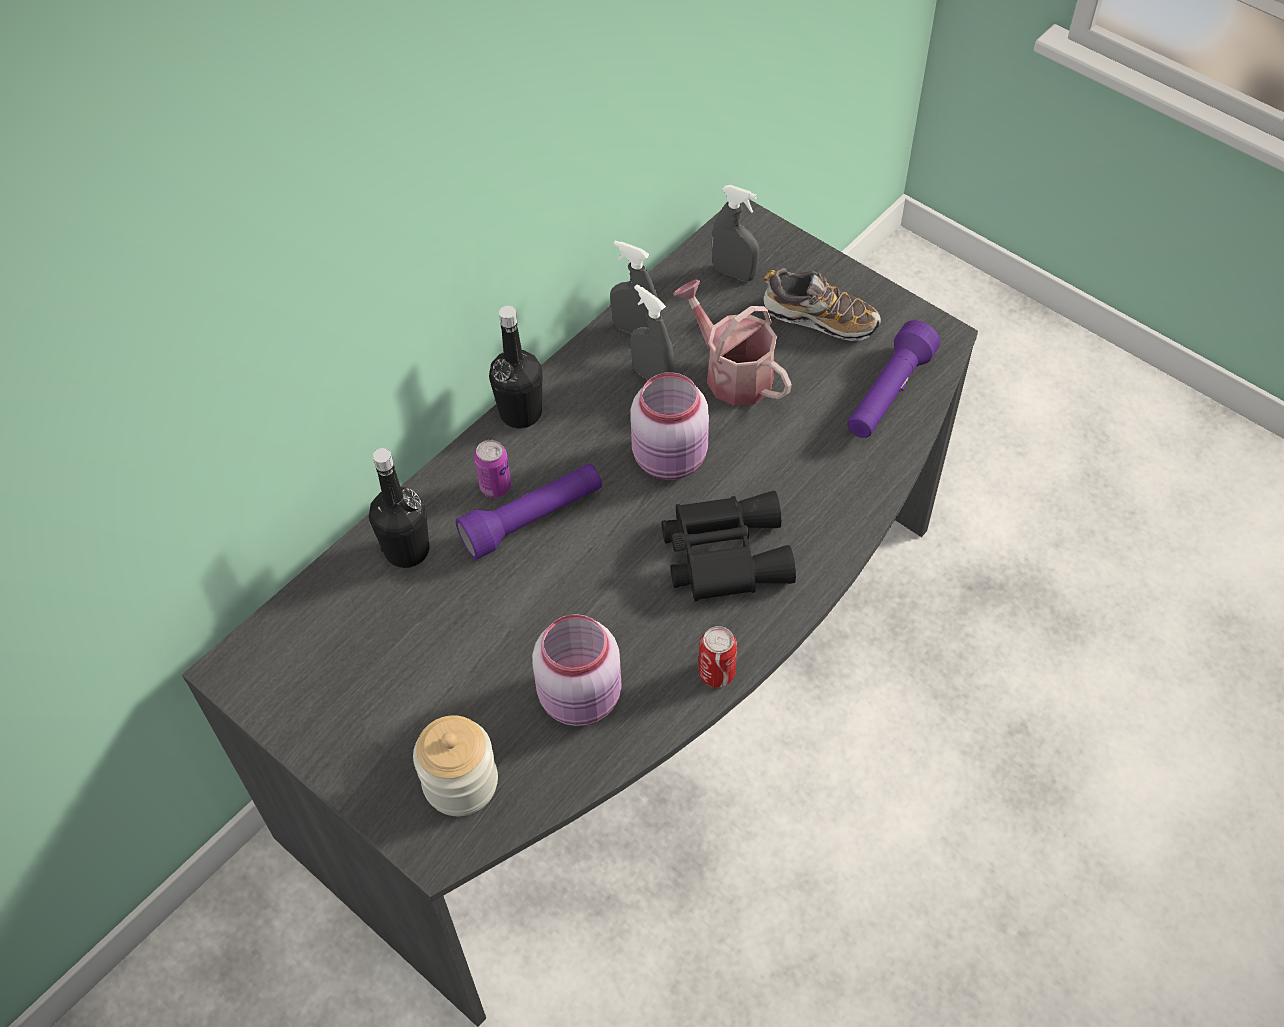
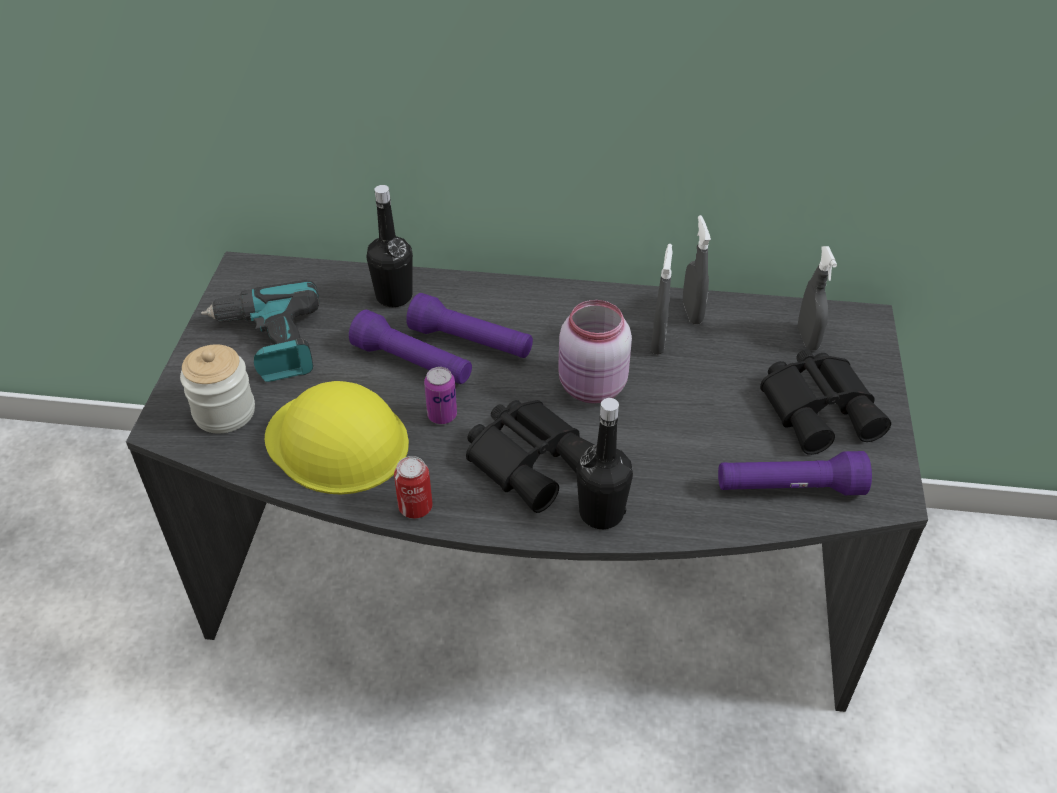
camera: 55 degrees right, 10 degrees down
(385, 696) = (270, 343): none -> power drill
(495, 486) = (483, 311): can -> can (442, 415)
(520, 413) = (558, 292): black bottle -> black bottle (601, 513)
(523, 582) = (413, 363): none -> purple flashlight
(582, 698) = (337, 441): pink jar -> yellow hard hat
(732, 373) = (708, 383): watering can -> none
(819, 318) = (820, 408): shoe -> black binoculars

